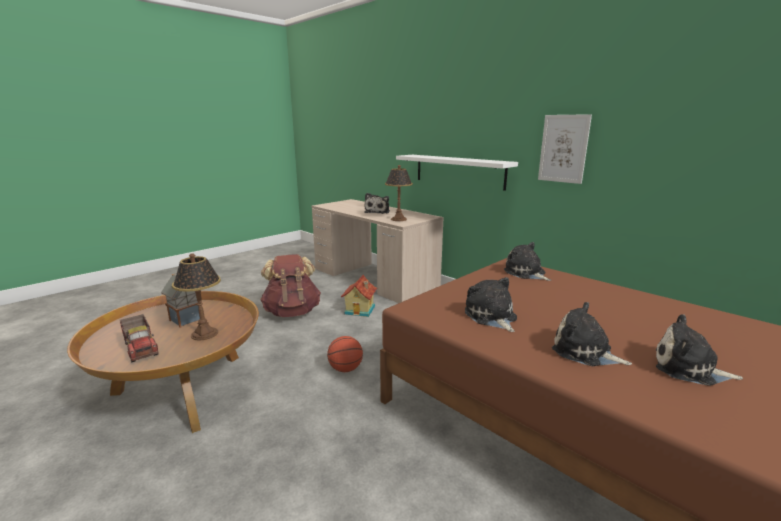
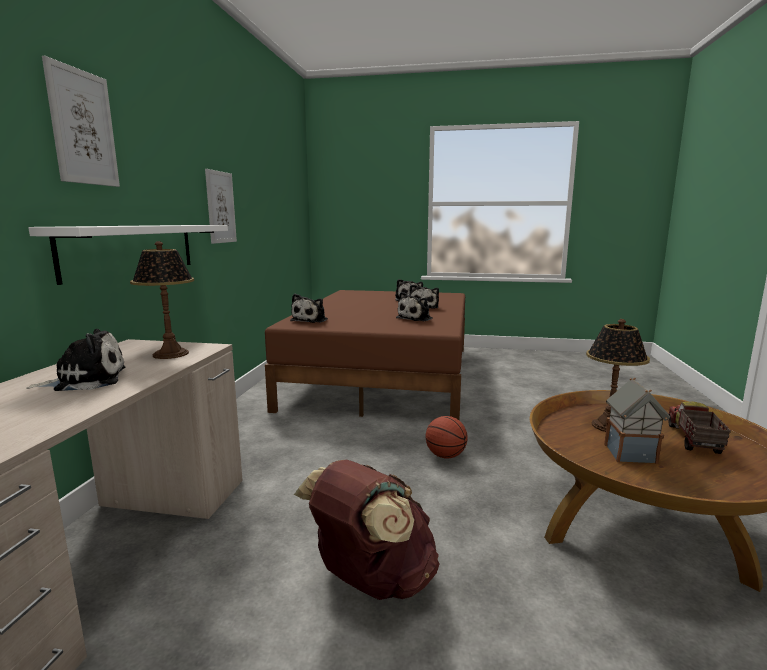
camera: 125 degrees left, 5 degrees down
(360, 310) = (293, 507): toy house -> none
(442, 108) = (83, 127): none -> picture

